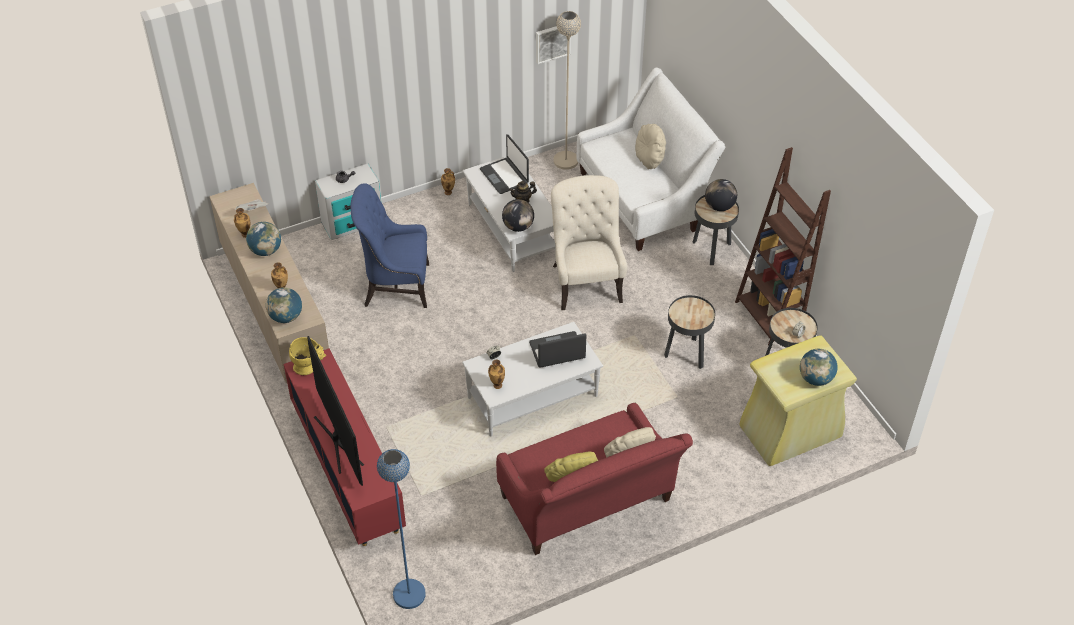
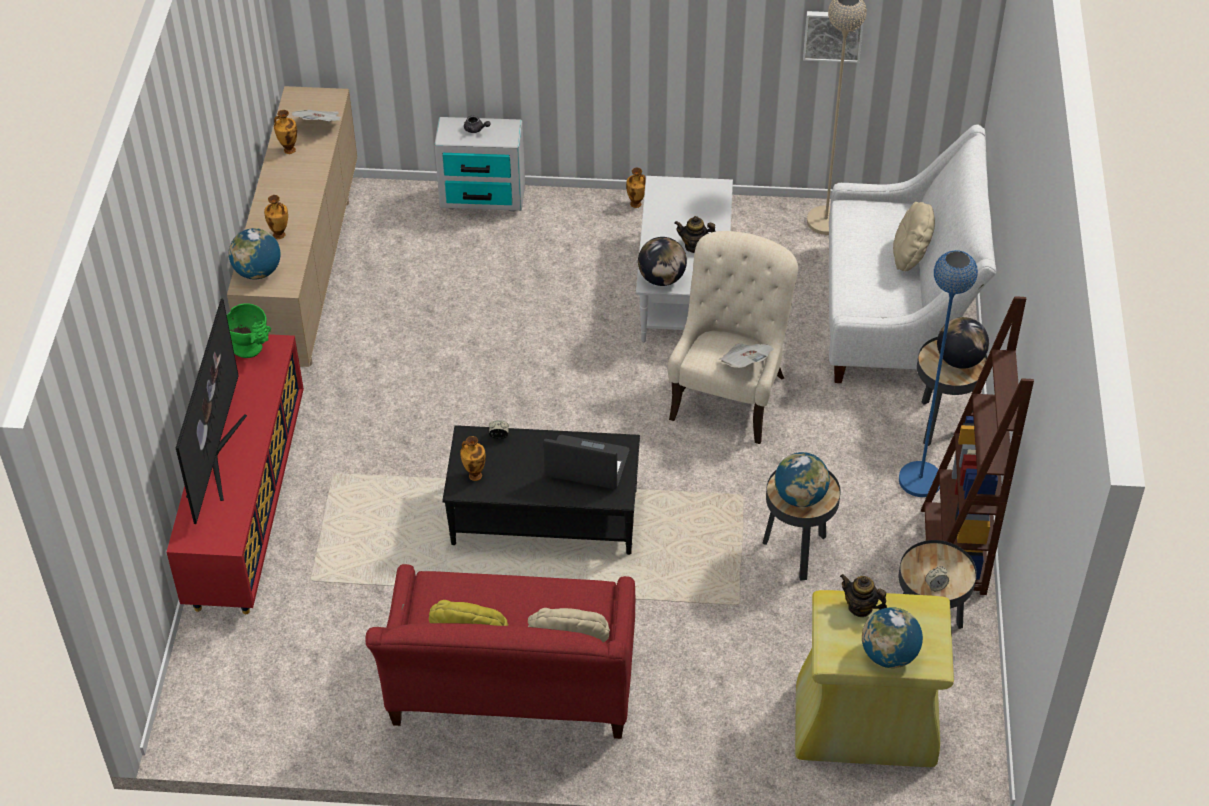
camera: 30 degrees right, 0 degrees up
(266, 250) = (298, 179): globe -> globe (800, 497)
(309, 367) = (252, 349): yellow vase -> green vase
(395, 285) = (479, 298): blue armchair -> none
(408, 594) = (202, 698): blue floor lamp -> blue floor lamp (919, 480)
(504, 176) = (695, 205): laptop -> none
(532, 397) = (543, 517): white coffee table -> black coffee table
(604, 256) = (745, 363): none -> newspaper
(782, 360) = (860, 607): none -> teapot

